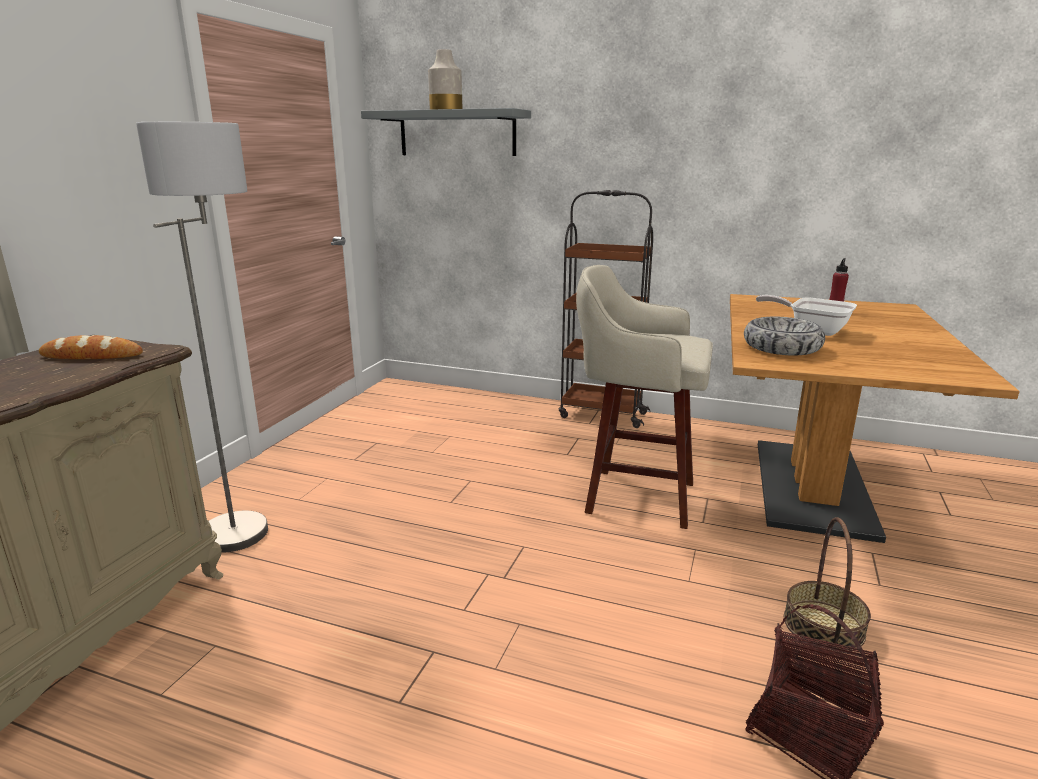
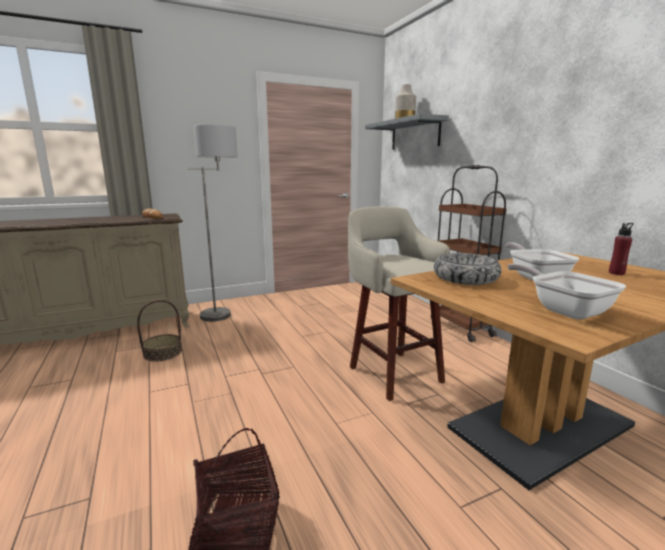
camera: 45 degrees right, 5 degrees down
(824, 626) = (363, 495): basket -> basket (162, 353)
(916, 358) = (563, 310): none -> frying pan

